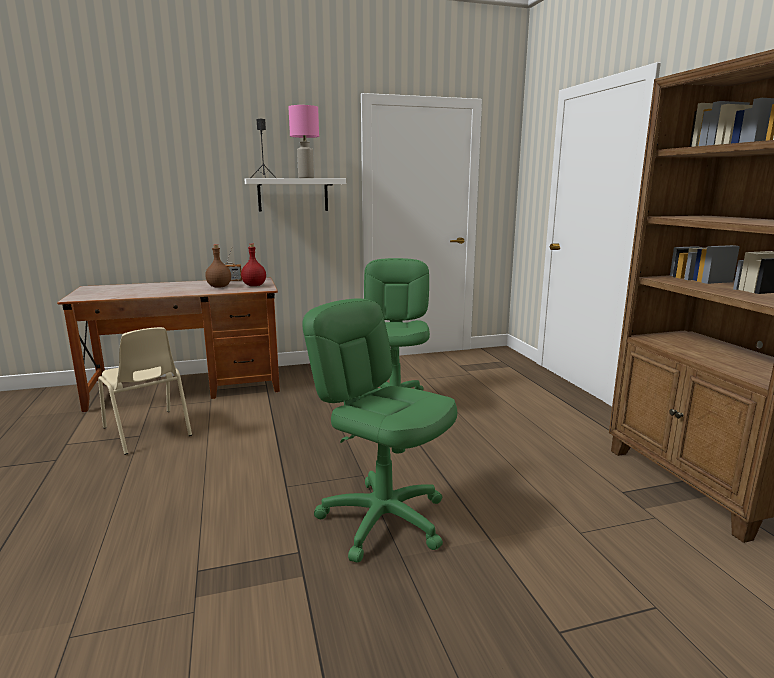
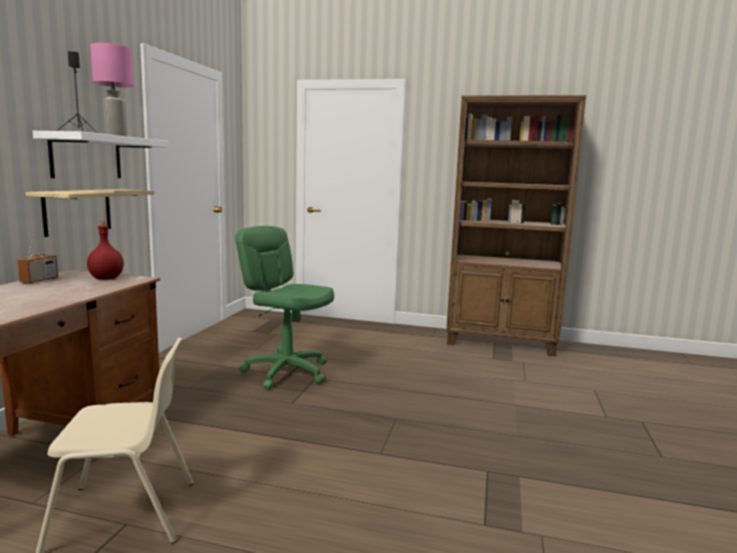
camera: 60 degrees left, 5 degrees down
(219, 287) = (66, 287): brown bottle -> none
(282, 235) = (78, 211): none -> shelf
(383, 519) = (468, 428): green office chair -> none

